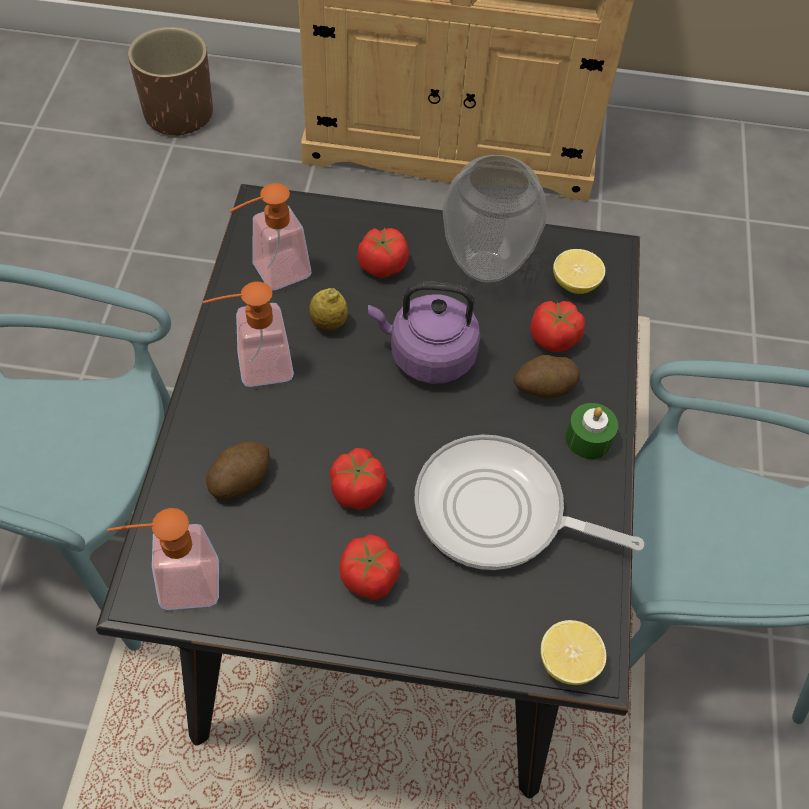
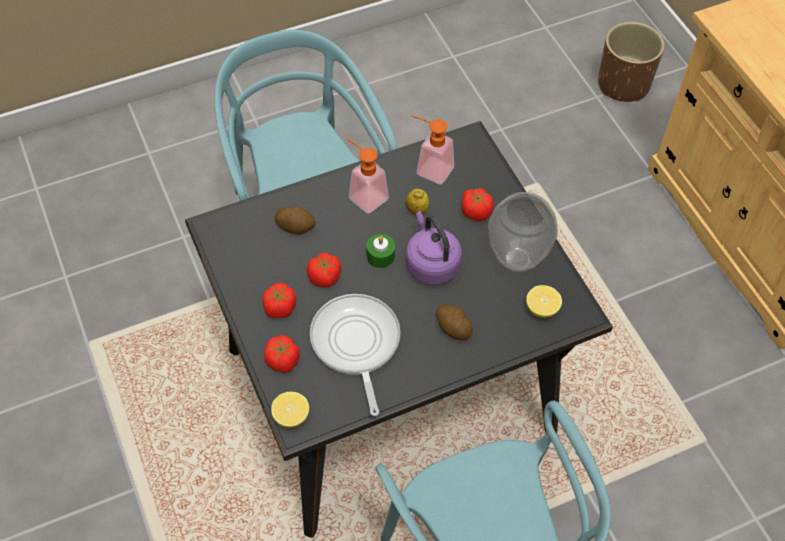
camera: 60 degrees right, 0 degrees up
(176, 584) = (224, 235): soap dispenser -> none
(554, 338) = (492, 317): tomato -> tomato (282, 361)
(588, 439) = (434, 365): green candle -> green candle (380, 256)

